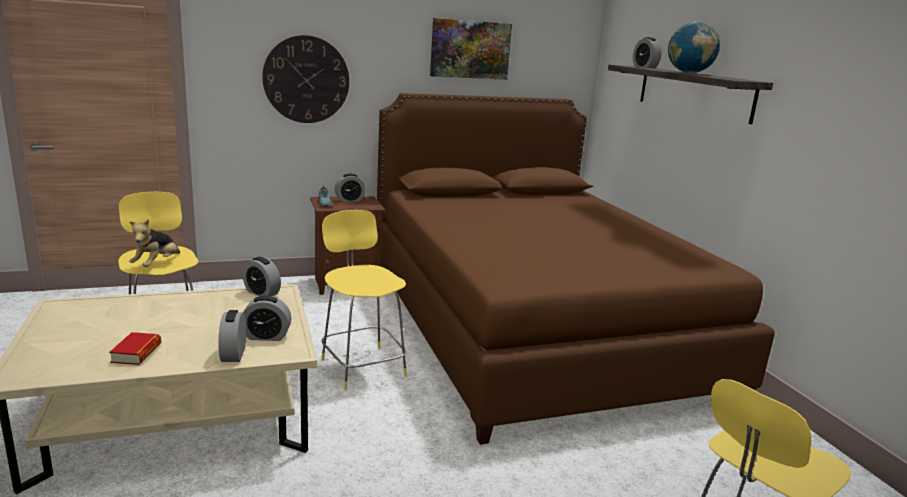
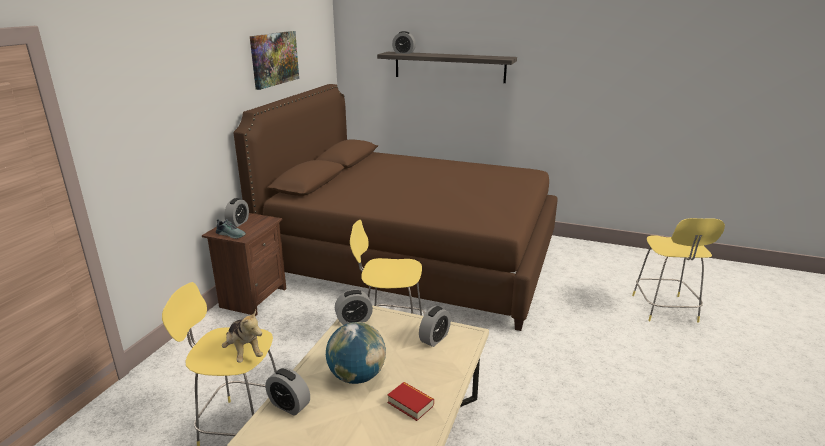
camera: 50 degrees left, 5 degrees up
(233, 354) = (453, 359): alarm clock -> alarm clock (289, 405)
(306, 79) = (176, 121): wall clock -> none
(688, 73) = (455, 55): globe -> globe (357, 376)

